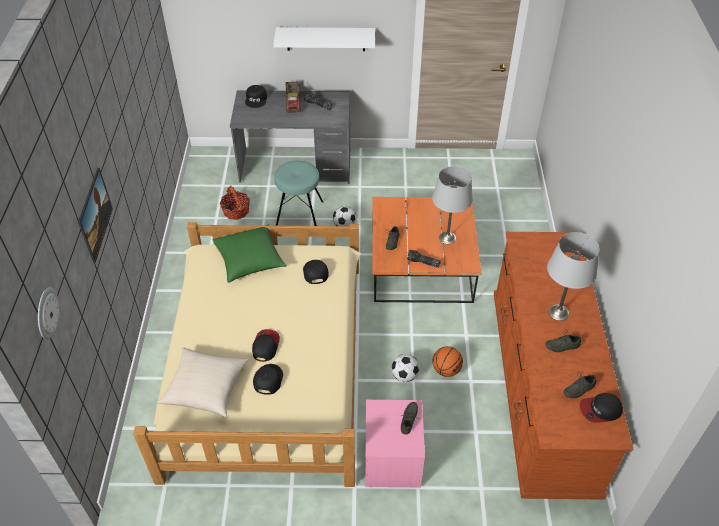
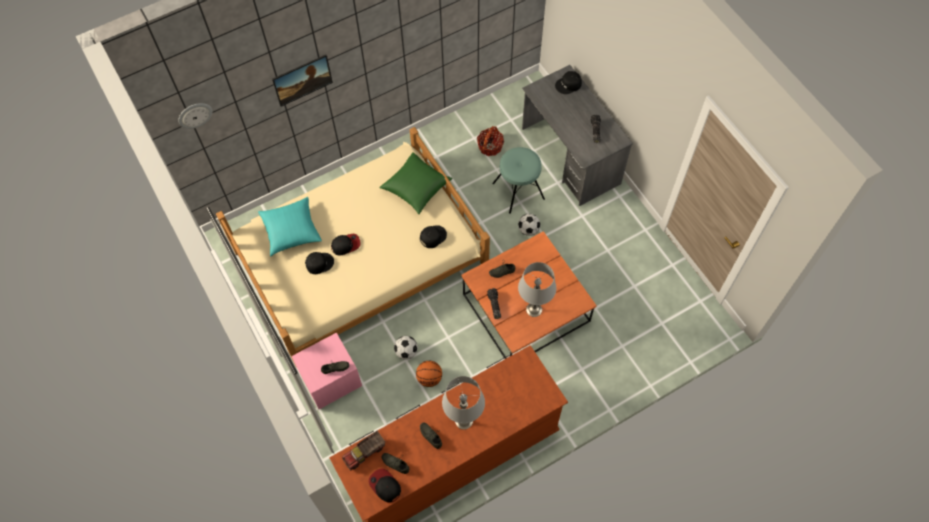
camera: 60 degrees right, 15 degrees up
(205, 388) = (291, 231): beige pillow -> turquoise pillow
(293, 103) = (584, 113): toy truck -> toy truck (365, 453)
(325, 39) = (632, 90): white shelf -> none

